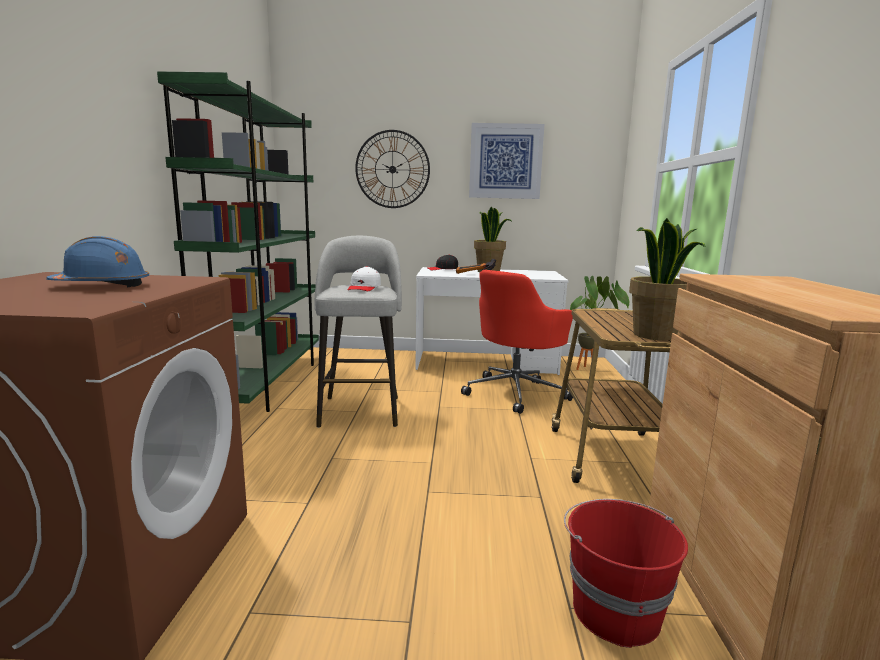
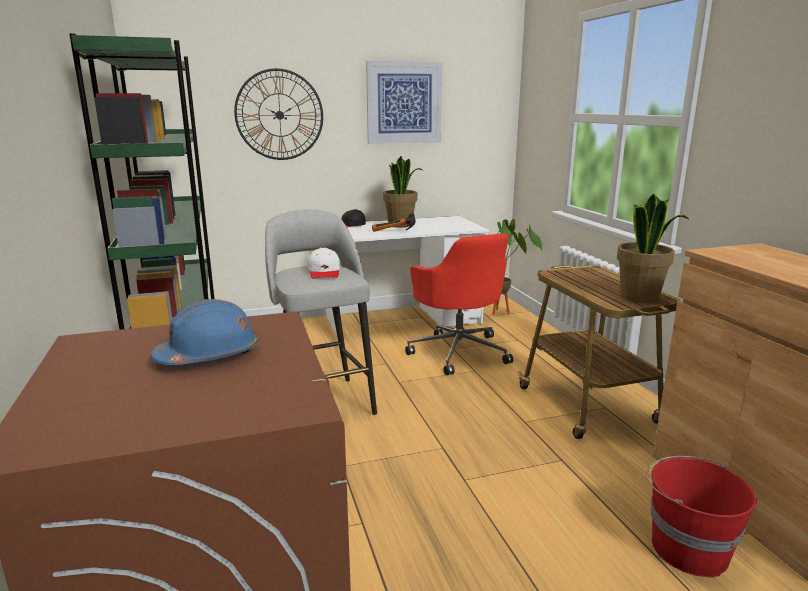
camera: 20 degrees left, 5 degrees up
(516, 392) = (458, 351): red office chair -> red office chair turned 45 degrees counterclockwise

